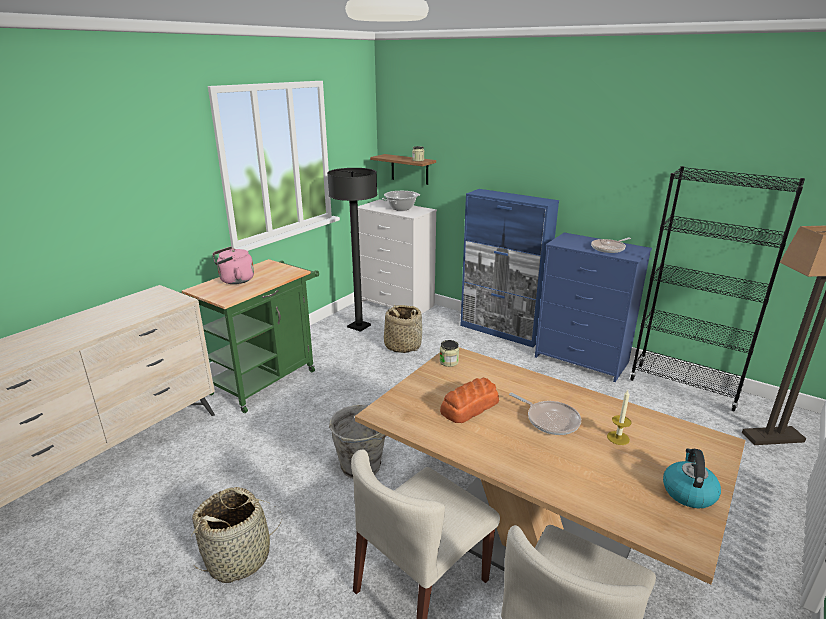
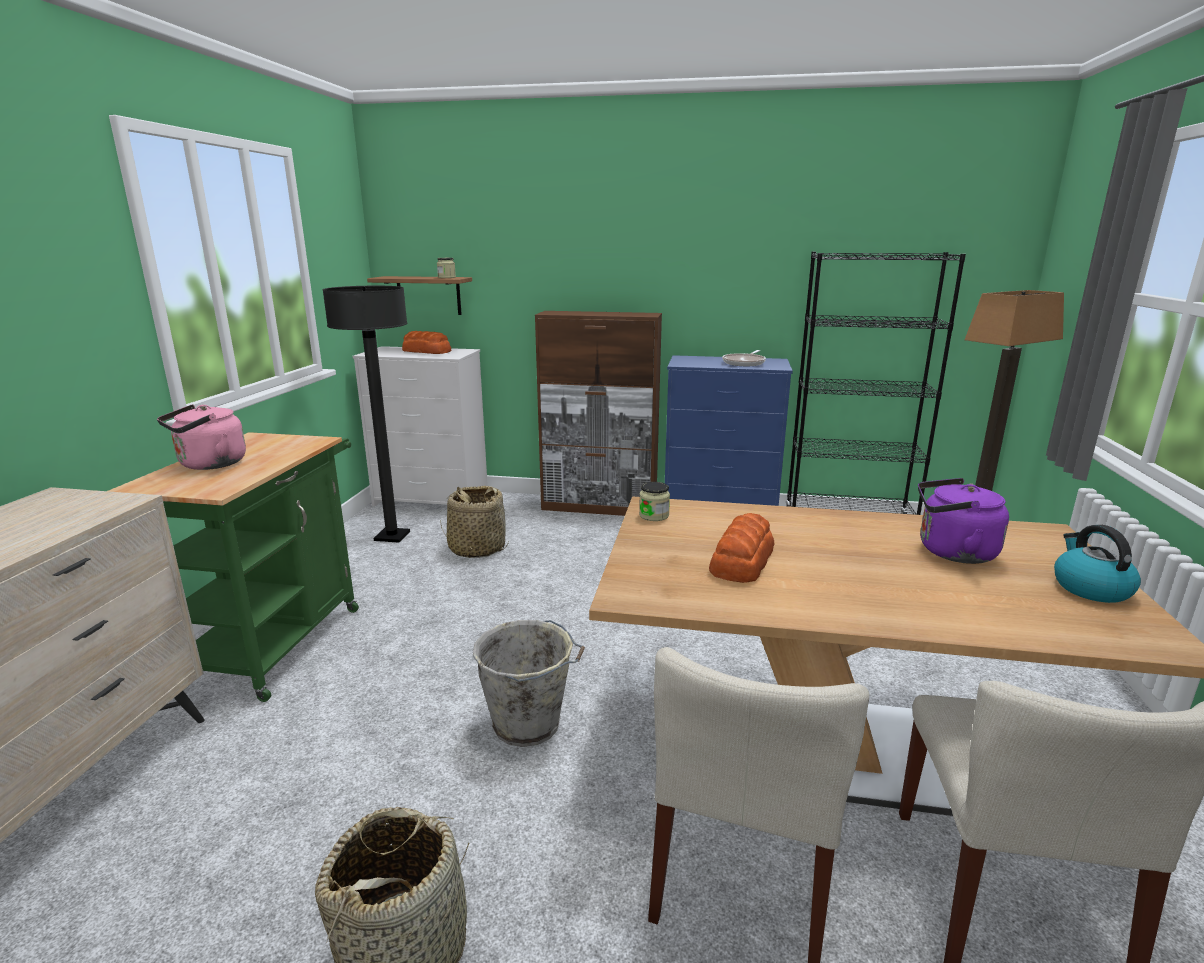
camera: 25 degrees left, 5 degrees down
(401, 208) = (427, 351): cooking pot -> bread
(501, 331) = (600, 507): blue cabinet -> brown cabinet
(550, 420) = (856, 552): frying pan -> none
(618, 438) = (951, 552): candle -> purple kettle

